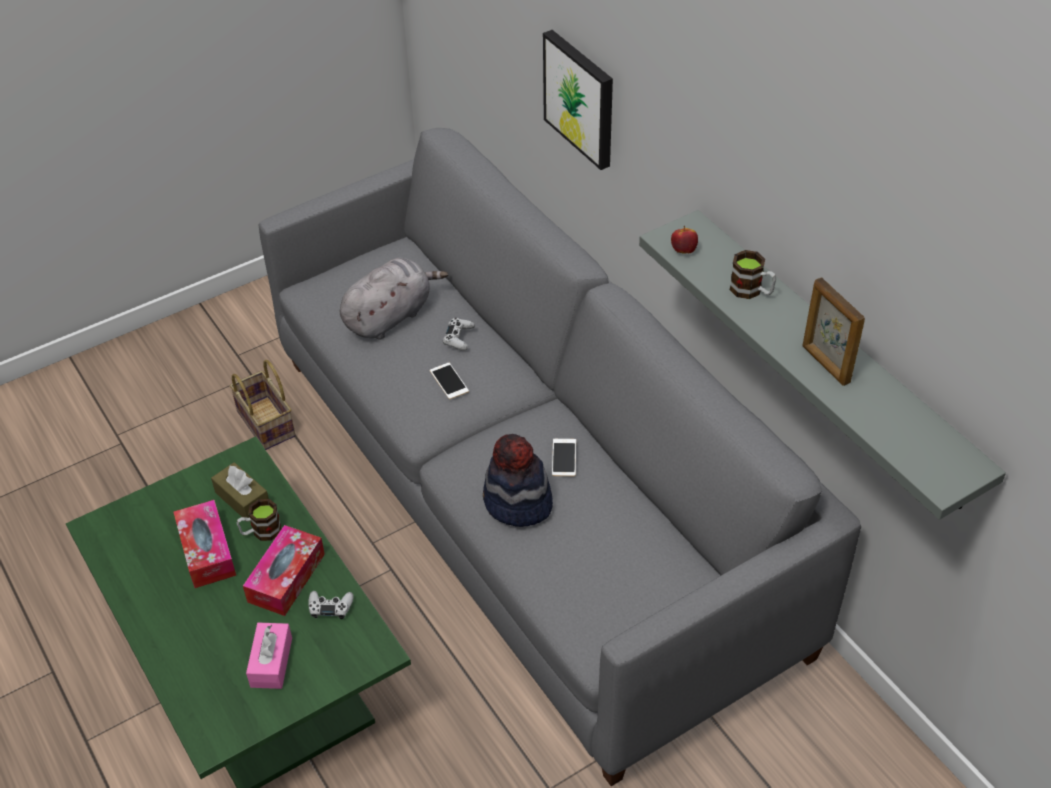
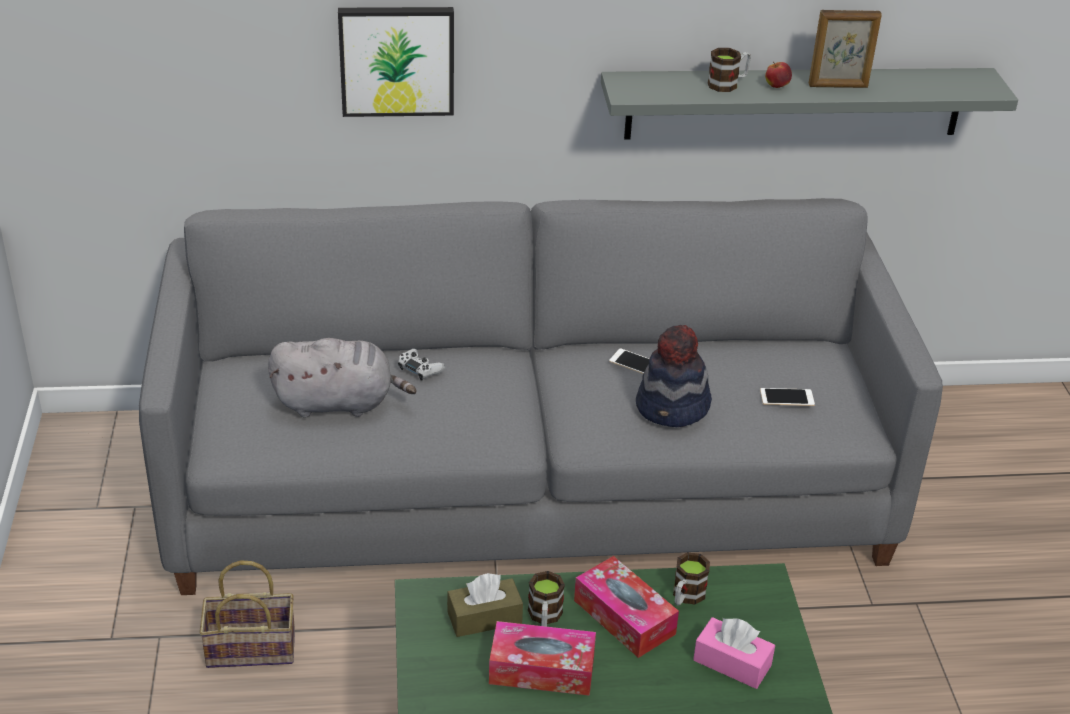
camera: 65 degrees left, 10 degrees down
(330, 607) = (686, 597): white game controller -> mug
(390, 316) = (339, 403): grey plush toy -> grey plush toy turned 105 degrees clockwise
(449, 381) = (477, 394): phone -> phone (787, 397)
(683, 250) = (650, 93): apple -> apple (776, 86)

